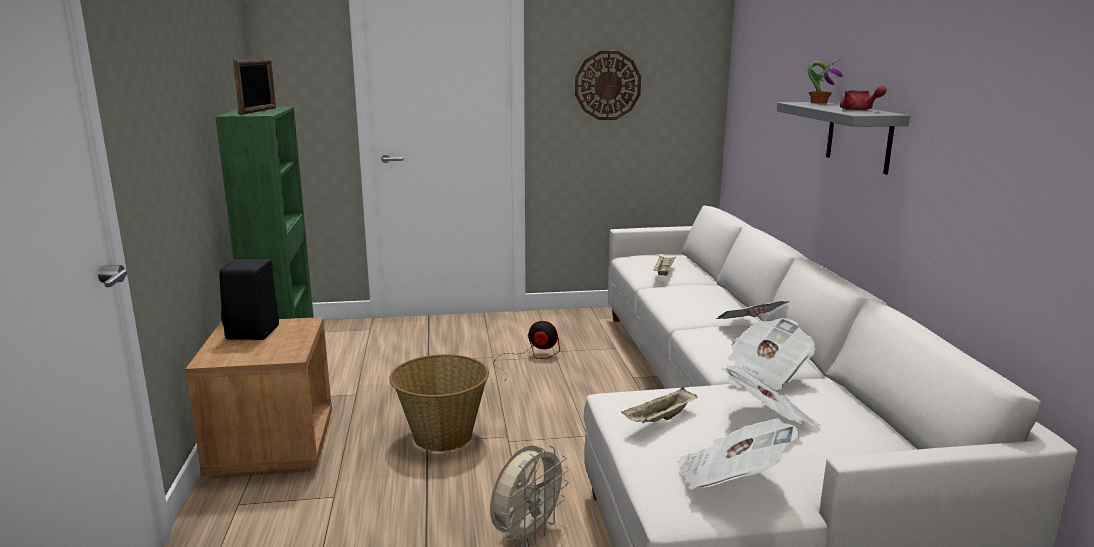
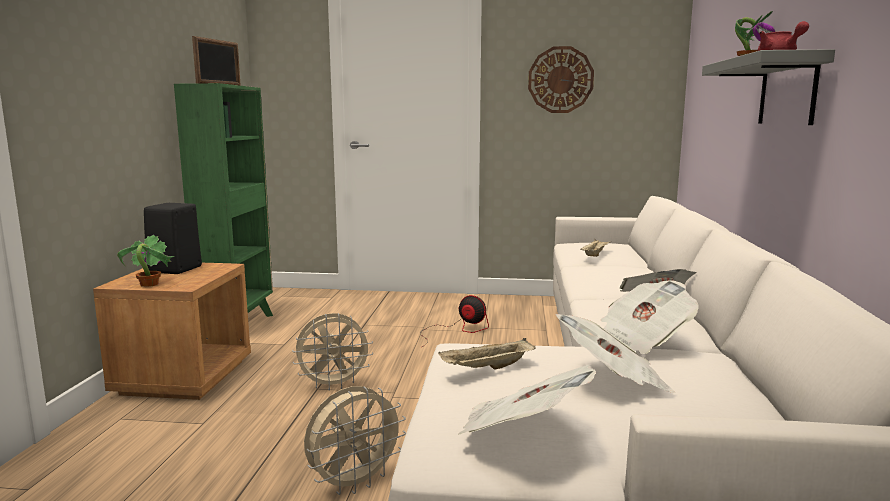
camera: 15 degrees right, 5 degrees down
(246, 357) = (148, 284): none -> potted plant
(442, 436) = (334, 385): basket -> beige fan

